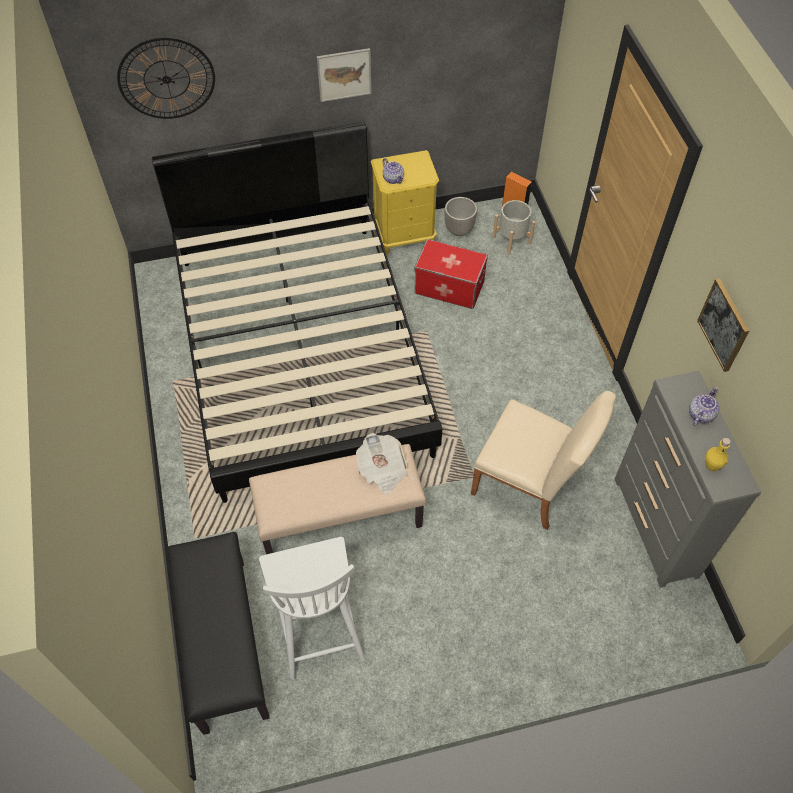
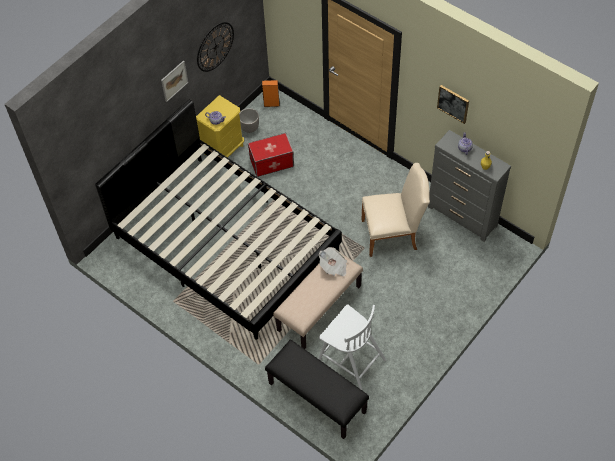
camera: 35 degrees left, 0 degrees up
(166, 79) = (96, 136): wall clock -> wall clock (215, 47)
(512, 240) = (282, 117): grey planter -> none

